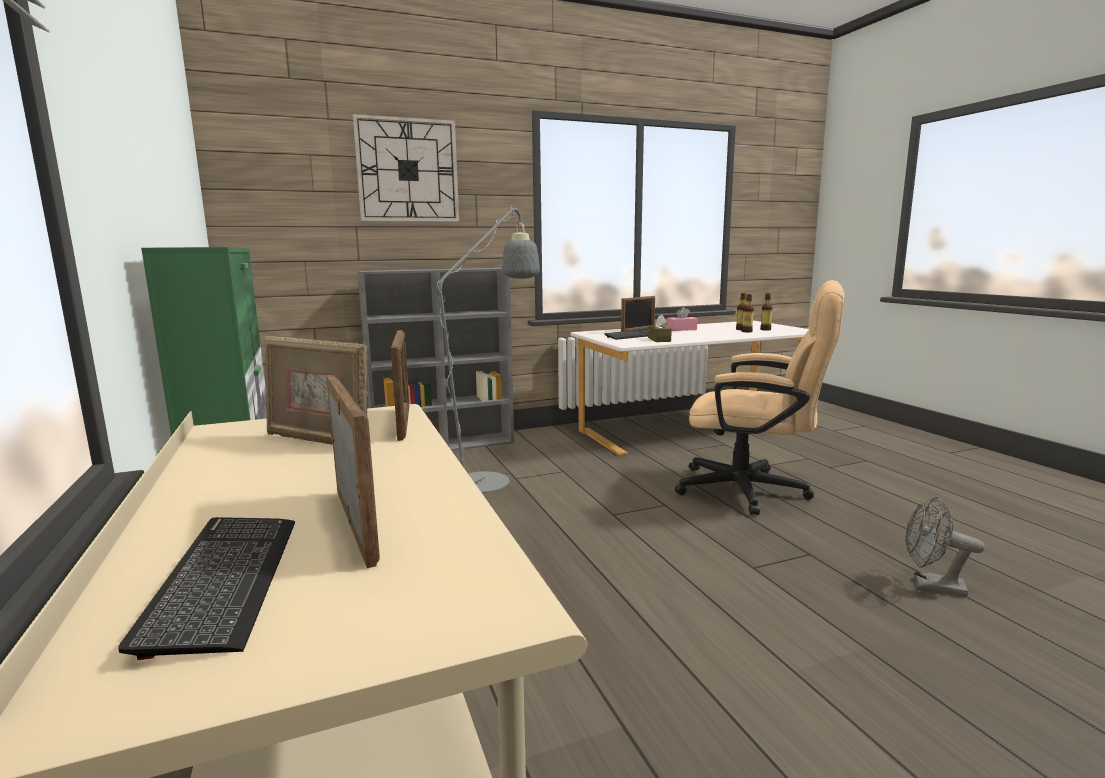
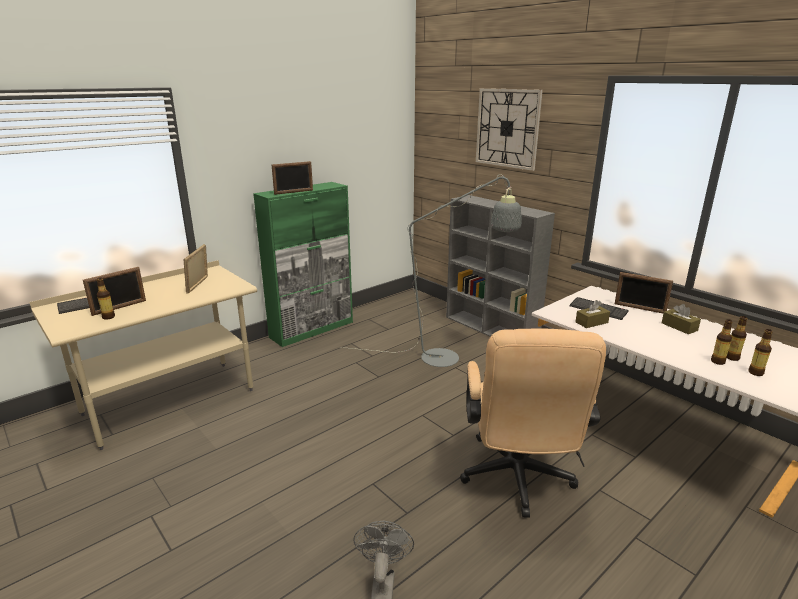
camera: 70 degrees right, 10 degrees up
(403, 422) = (223, 291): picture frame -> picture frame (294, 192)
(427, 535) = (108, 317): none -> bottle
(681, 329) = (679, 327): pink tissue box -> brown tissue box

